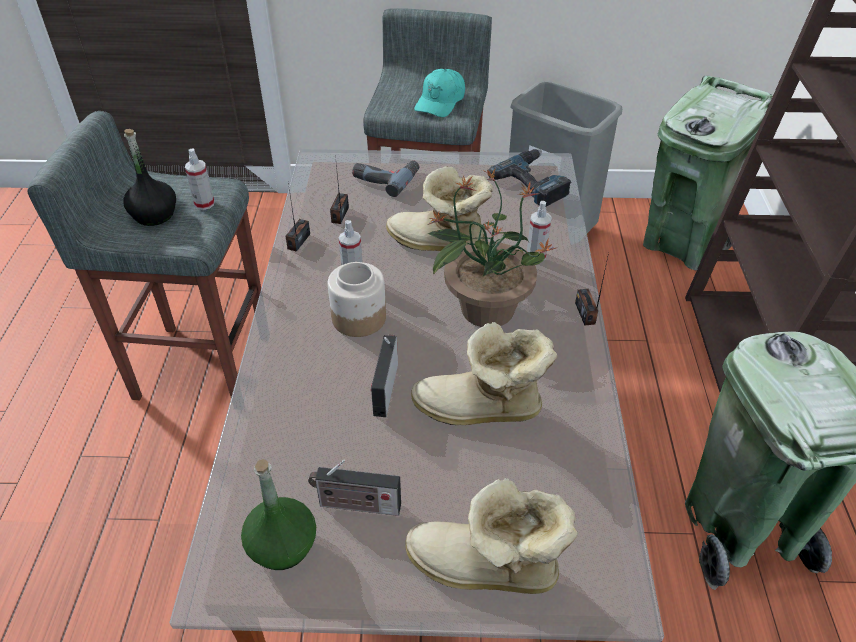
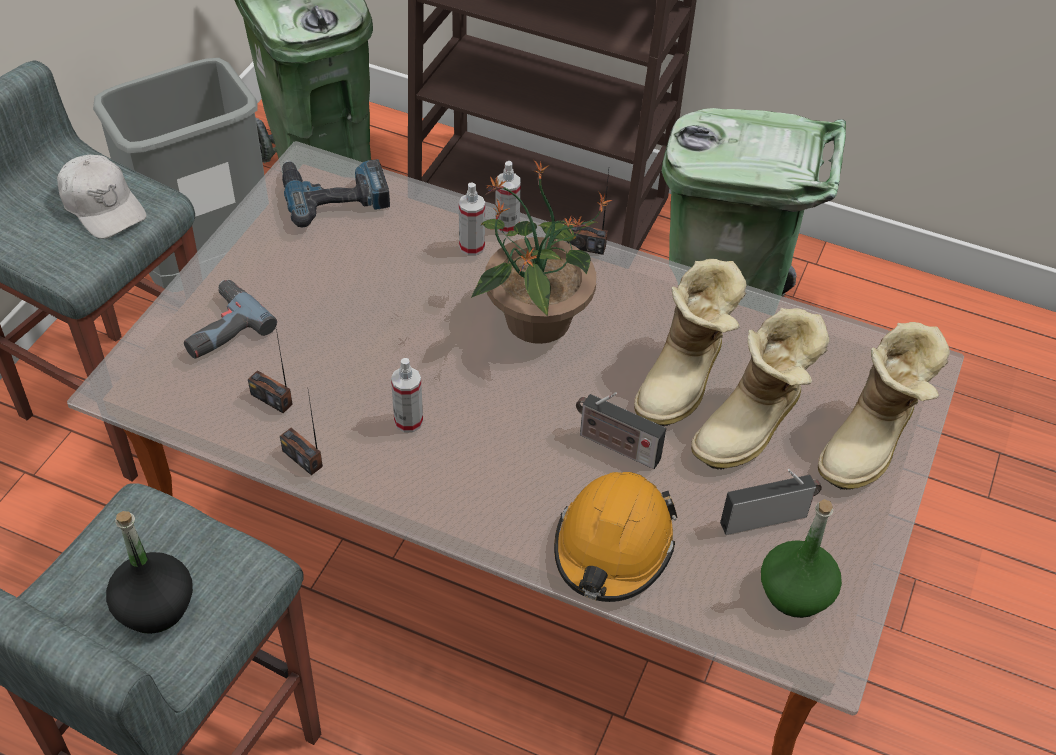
camera: 70 degrees left, 5 degrees up
(204, 204) = (169, 537): spray bottle -> spray bottle (507, 225)
(286, 411) = (613, 547): none -> orange hard hat
(356, 505) = (767, 518): radio -> radio turned 135 degrees counterclockwise
(358, 318) = (491, 438): jar -> none
(438, 245) = (398, 322): boot -> boot (753, 426)
(440, 102) = (103, 206): turquoise cap -> white cap

